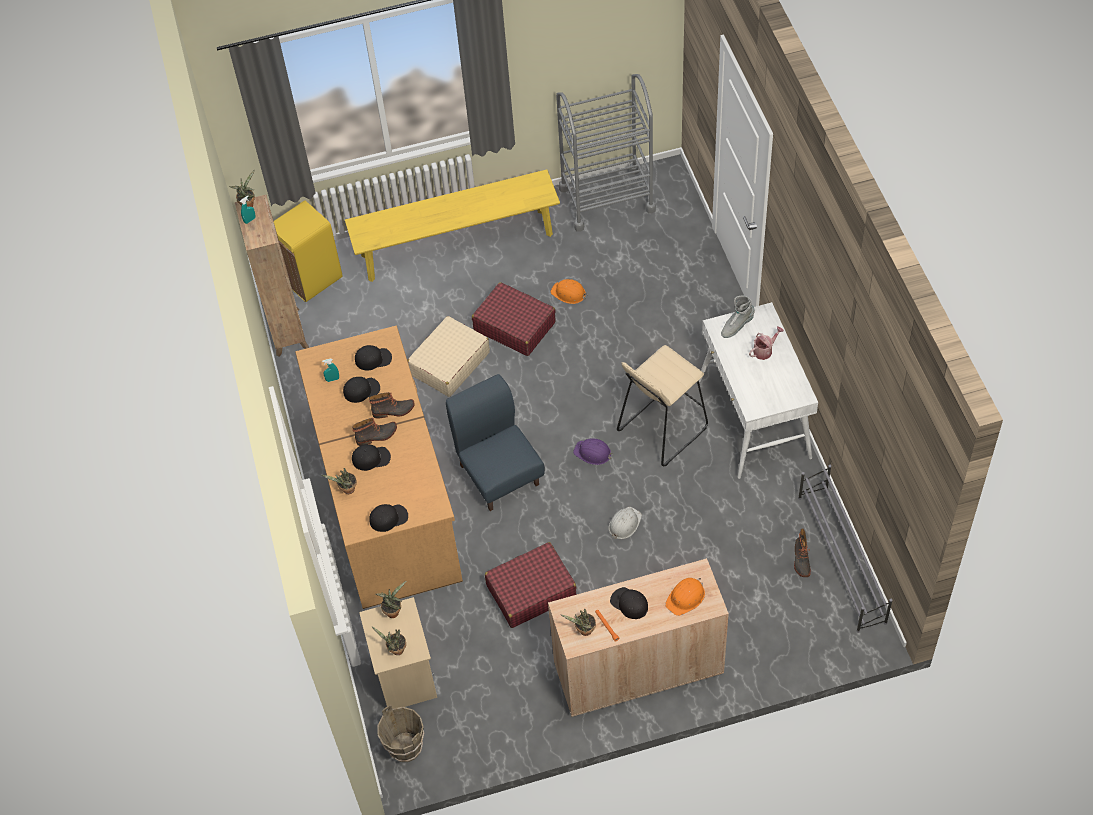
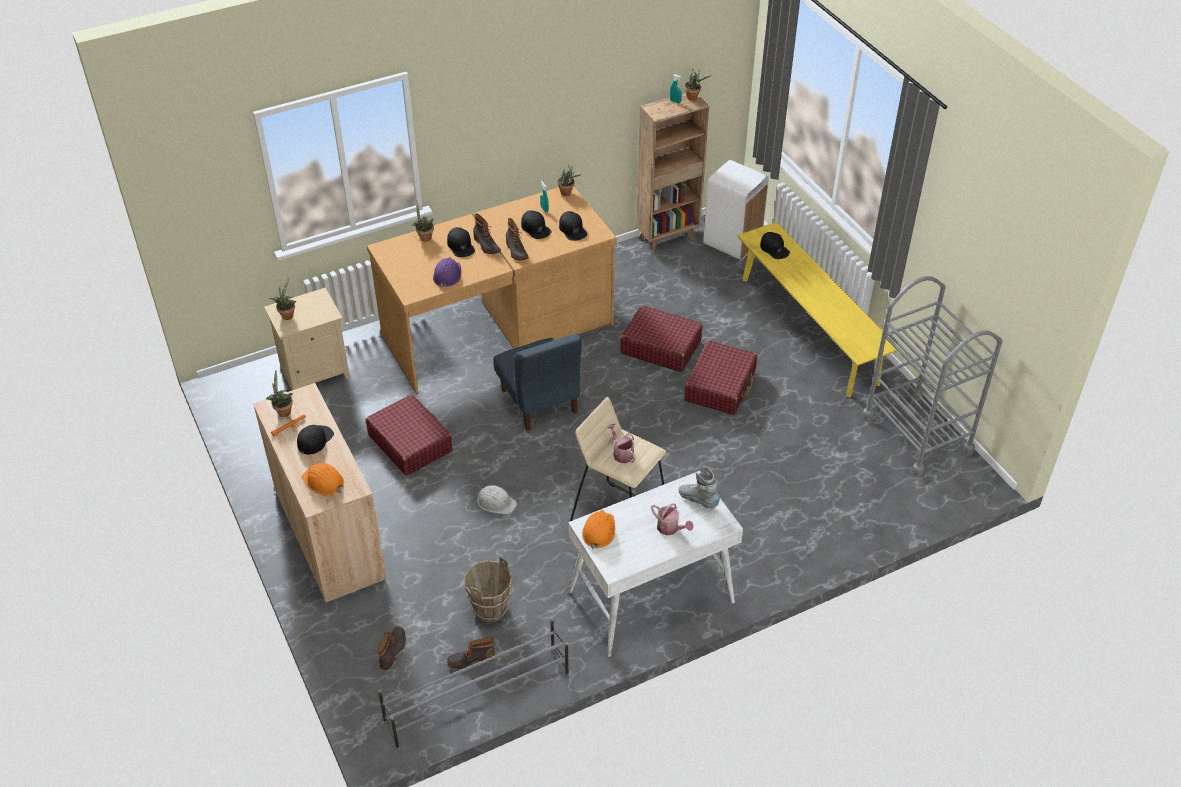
camera: 75 degrees right, 10 degrees down
(311, 279) = (732, 242): yellow trash can -> white trash can
(388, 518) = (397, 266): black cap -> black cap (774, 248)
(393, 611) = (327, 307): potted plant -> potted plant (567, 193)
(405, 748) = (245, 384): brown bucket -> brown bucket (490, 608)
(449, 363) = (660, 347): beige suitcase -> red suitcase
(499, 474) = (539, 401): blue chair -> blue chair turned 105 degrees clockwise
(569, 293) = (775, 421): orange hard hat -> orange hard hat (598, 531)
(593, 453) = (577, 467): purple hard hat -> purple hard hat (447, 275)
(665, 375) = (621, 453): none -> watering can
(783, 621) = (393, 650): none -> boot

